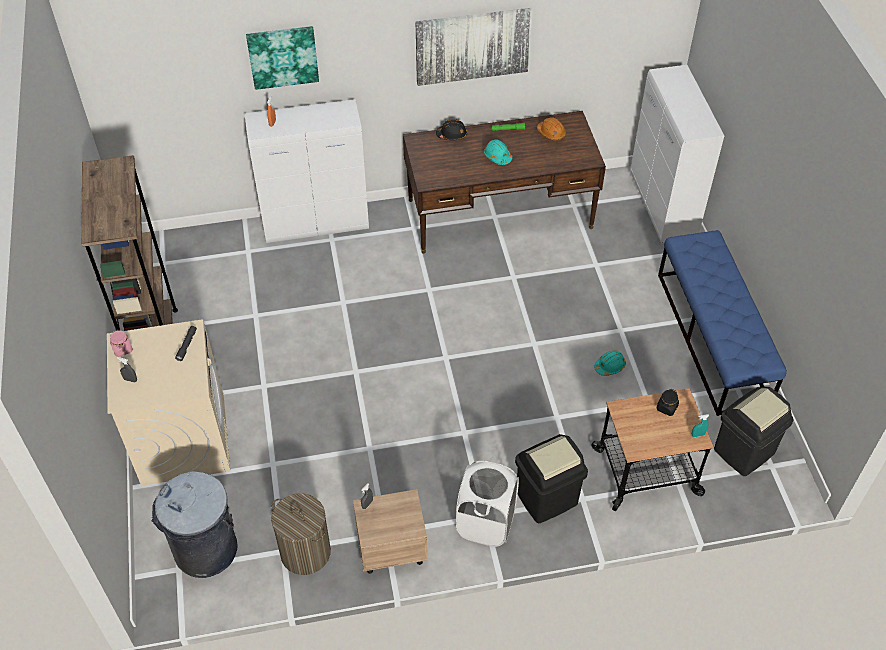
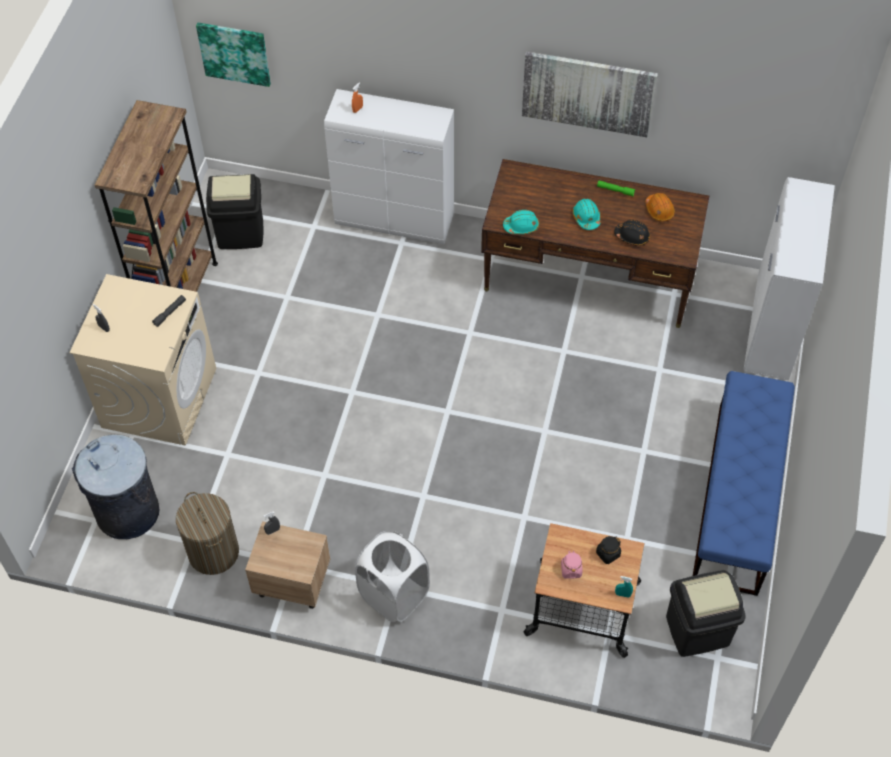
camera: 25 degrees right, 5 degrees up
(122, 349) = (112, 295): pink jar -> pink jar (571, 570)
(283, 56) = (382, 46): picture -> picture (234, 53)
(452, 135) = (552, 177): black hard hat -> black hard hat (632, 236)
(547, 498) = (467, 595): black trash can -> black trash can (240, 233)
(609, 366) = (609, 485): turquoise hard hat -> turquoise hard hat (521, 226)

